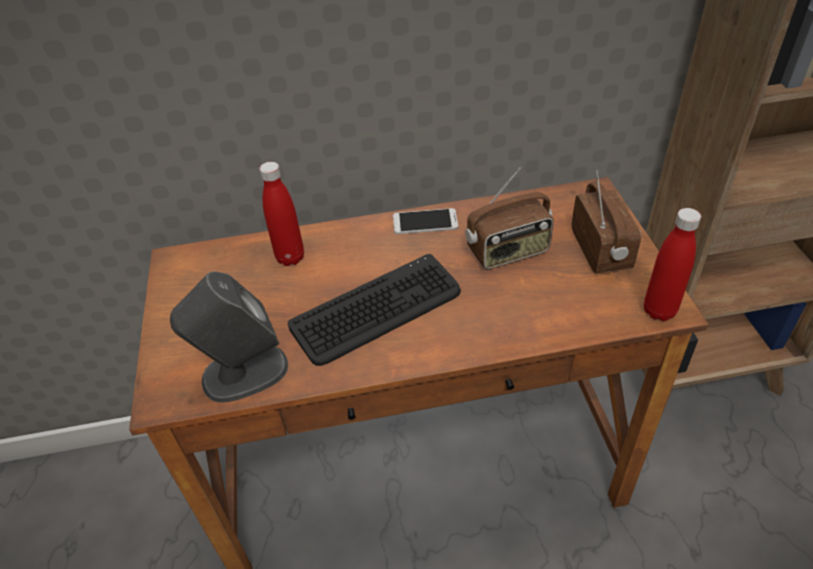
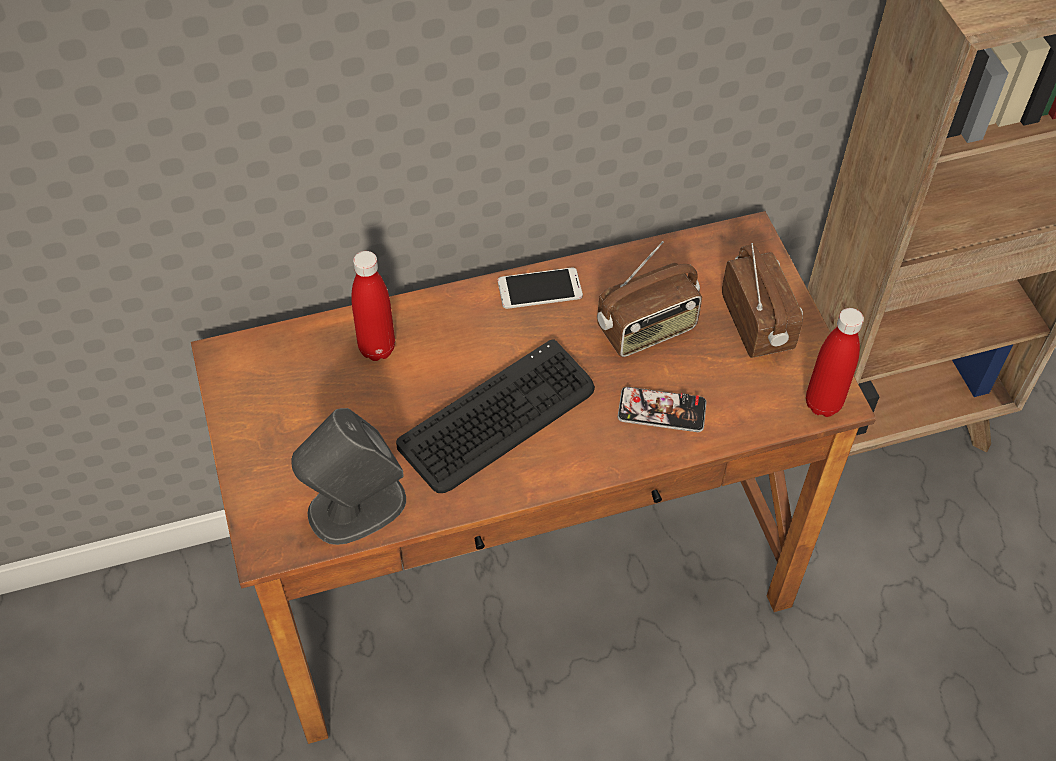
camera: 10 degrees left, 10 degrees up
(516, 310) = (661, 410): none -> phone

